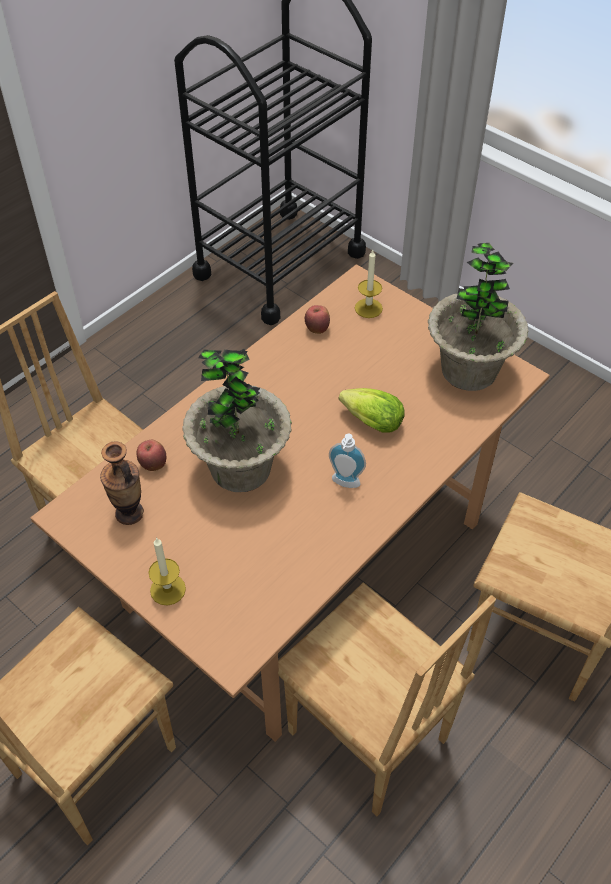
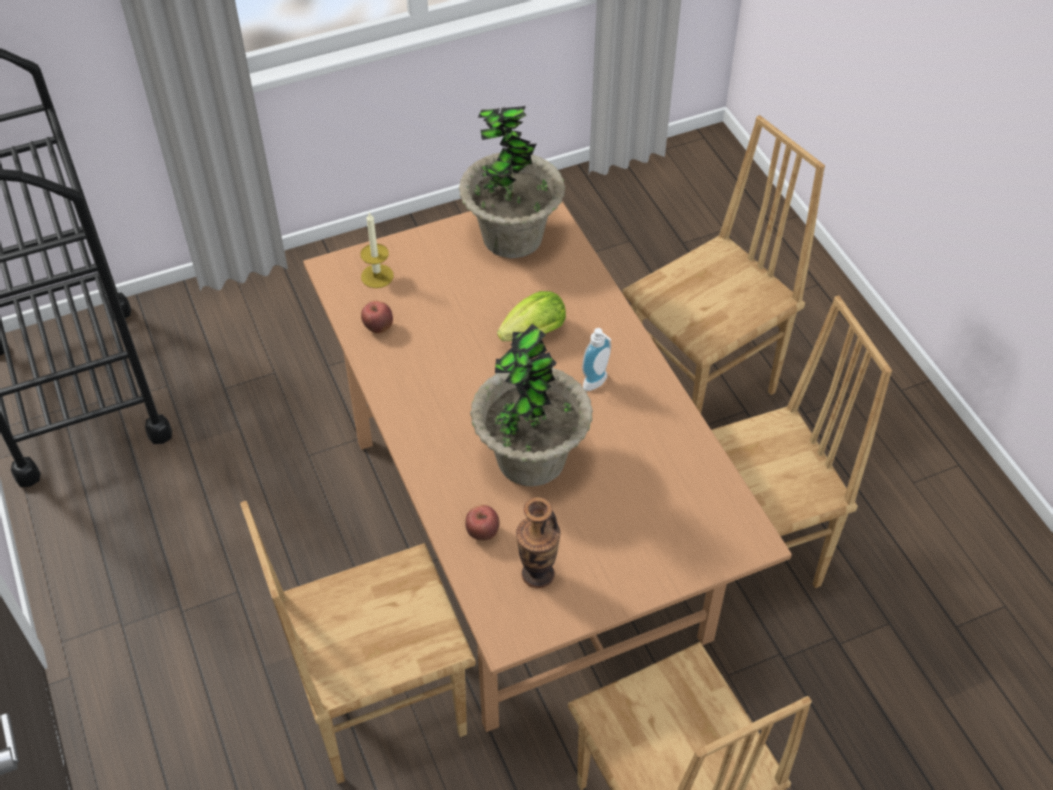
camera: 65 degrees left, 0 degrees up
(168, 589) = (652, 569): candle -> none

